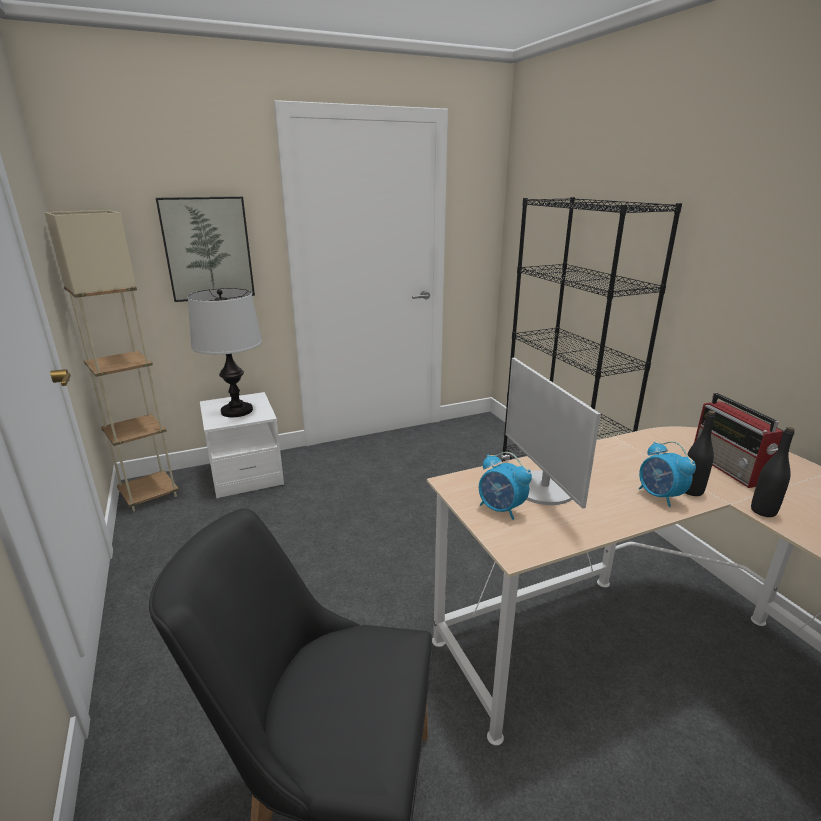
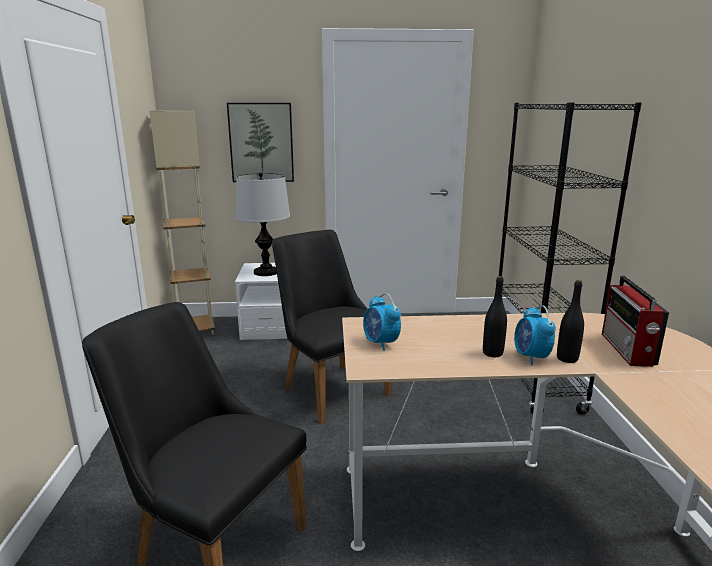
camera: 20 degrees right, 5 degrees down
(357, 540) = (329, 387): none -> black chair
(544, 488) = (430, 337): monitor -> none
(763, 511) = (624, 383): black bottle -> black bottle (492, 353)

